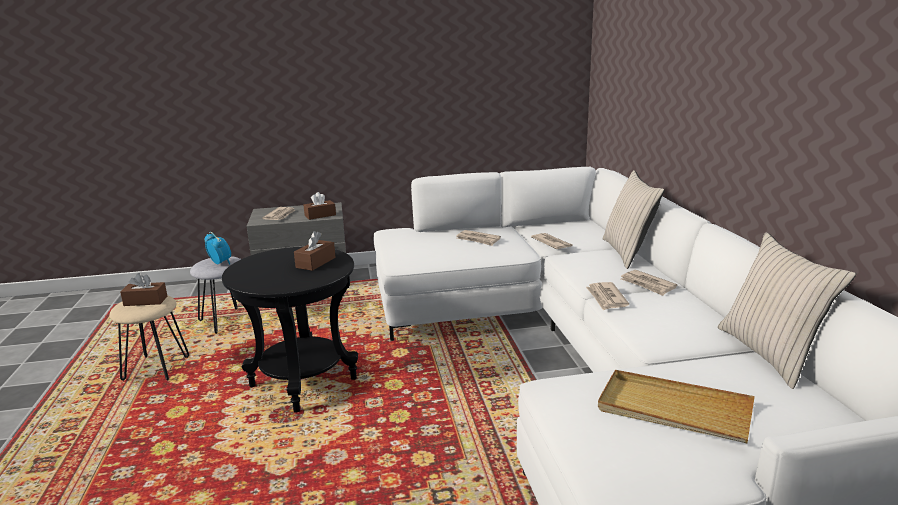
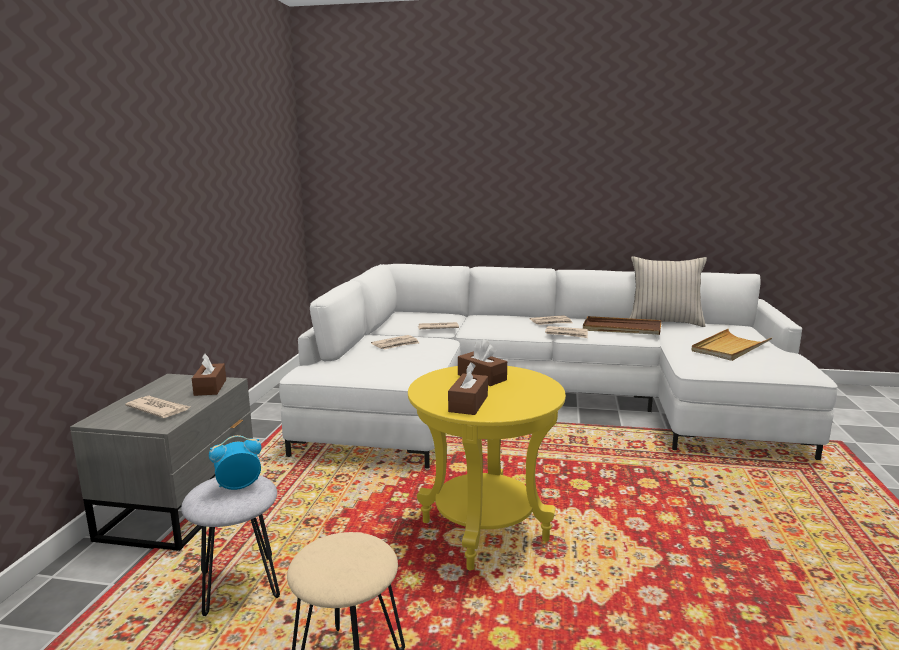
camera: 70 degrees left, 5 degrees down
(145, 301) = (341, 553): brown tissue box -> brown tissue box (468, 404)
(303, 383) = (484, 531): black side table -> yellow side table
(628, 253) = (485, 316): beige pillow -> none
(675, 325) = (621, 329): none -> brown tray

